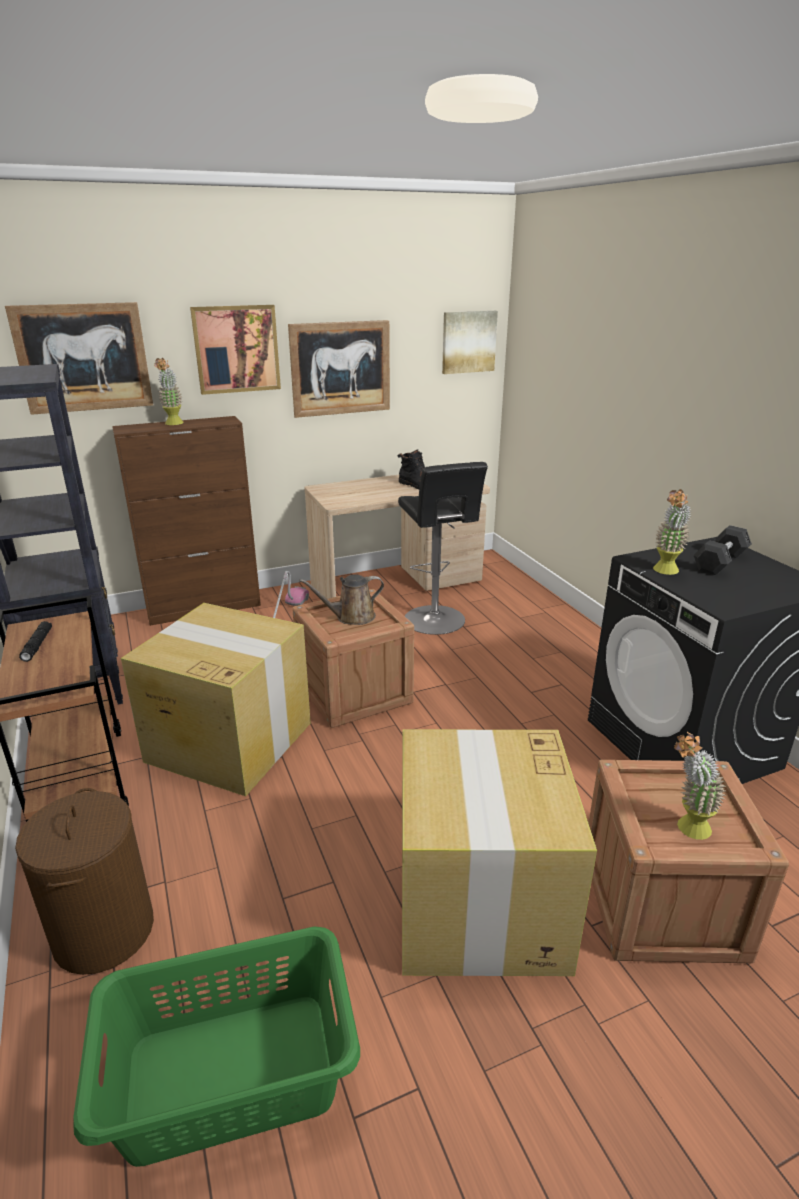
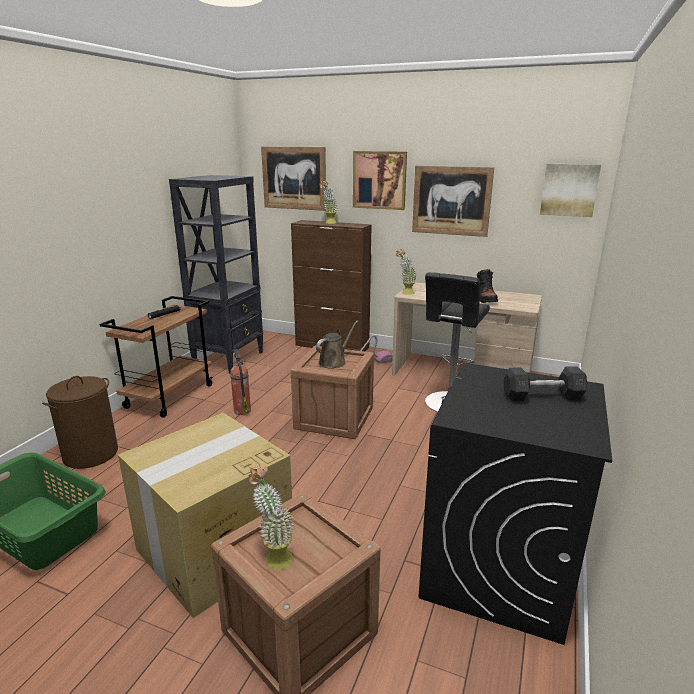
camera: 45 degrees right, 5 degrees down
(228, 741) = (242, 410): cardboard box -> fire extinguisher
(351, 617) = (334, 362): brown watering can -> brown watering can turned 105 degrees clockwise
(665, 572) = (474, 384): potted plant -> potted plant (405, 293)

